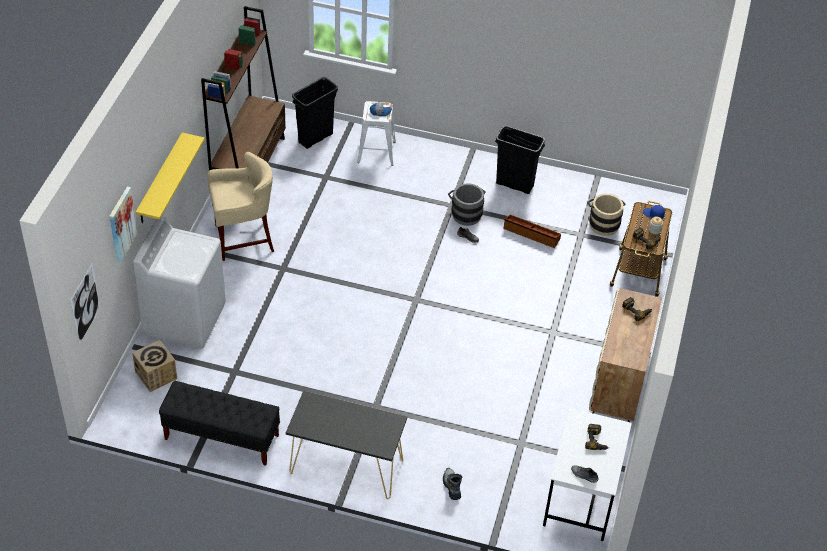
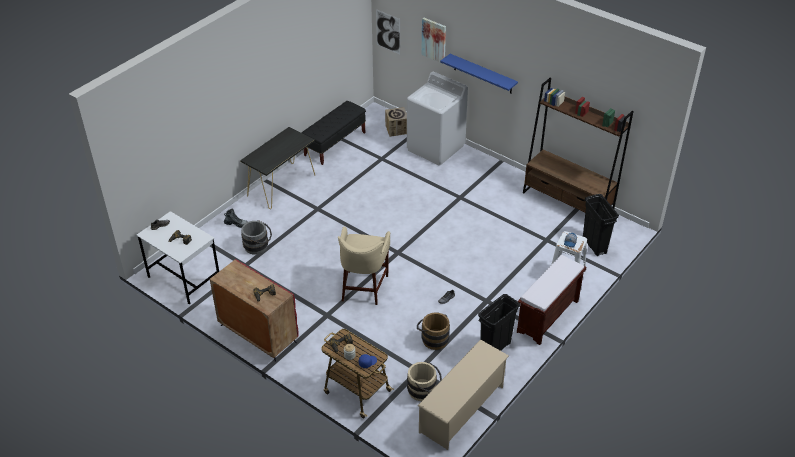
camera: 115 degrees right, 5 degrees down
(160, 179) = (483, 74): yellow shelf -> blue shelf
(243, 239) = (496, 185): beige stool -> beige stool (364, 287)
(448, 155) = (547, 317): none -> brown bench
(465, 213) = (474, 306): grey bucket -> grey bucket (258, 246)
(531, 234) = (433, 338): brown storage box -> brown bucket
(606, 191) = (462, 409): none -> beige shoe rack
(618, 384) = (257, 333): beige cabinet -> red cabinet

